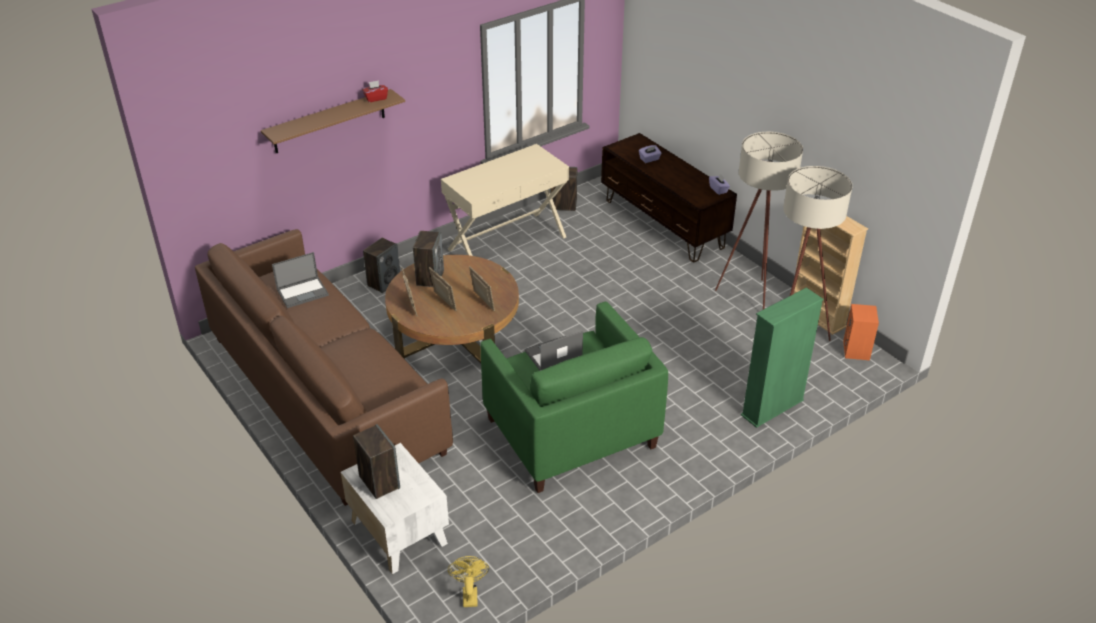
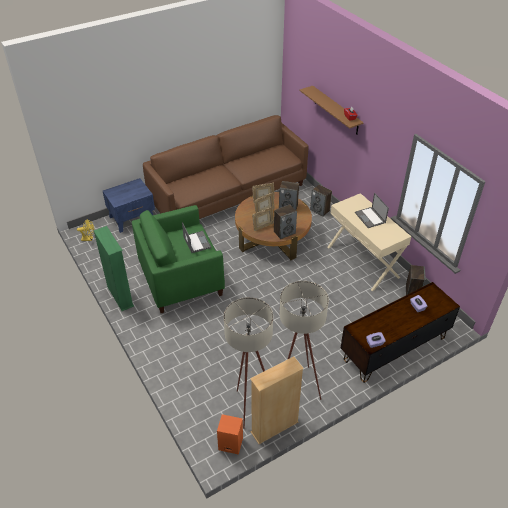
camera: 95 degrees right, 5 degrees up
(303, 292) = (267, 159): laptop -> laptop (370, 218)
(379, 482) = (129, 188): speaker -> speaker (284, 232)
(399, 531) = (132, 218): white side table -> blue side table
(772, 408) = (180, 376): green bookcase -> green bookcase (120, 296)

